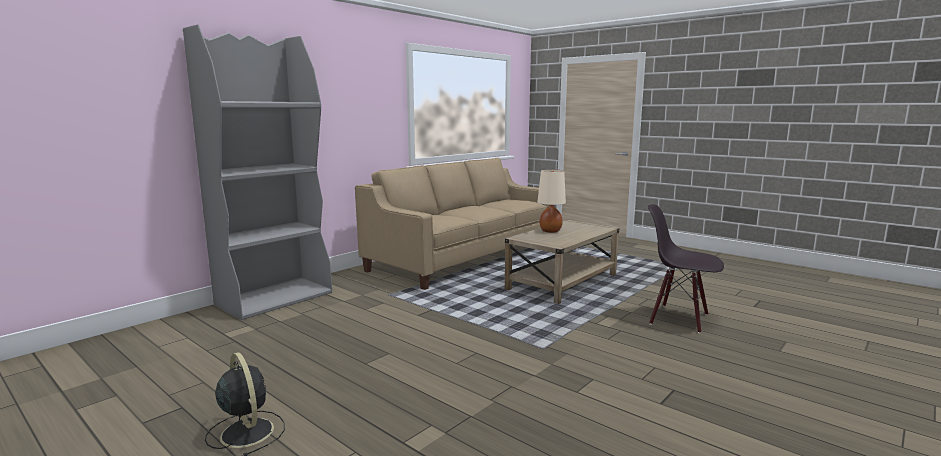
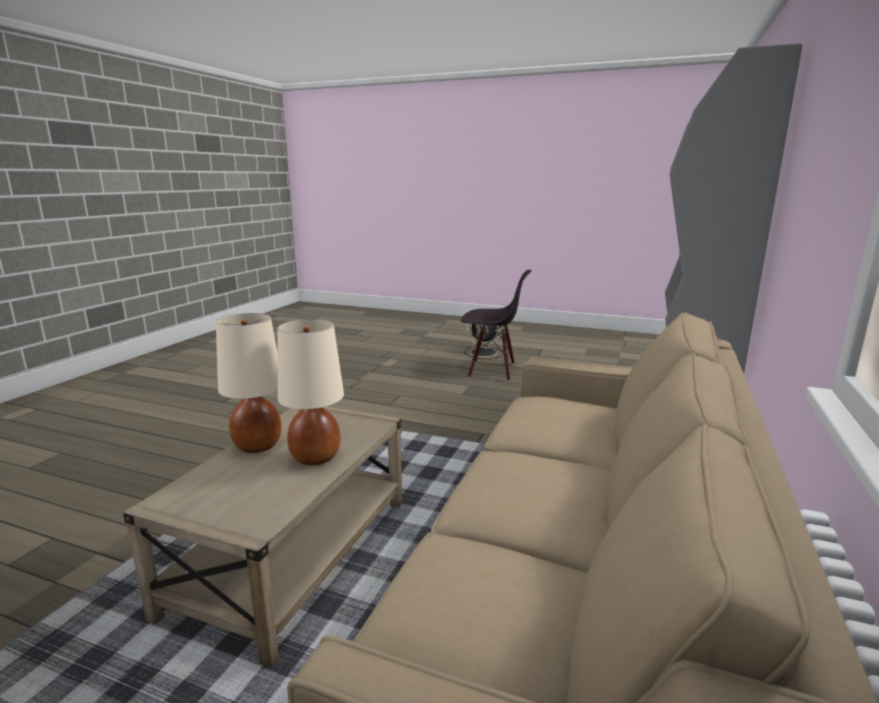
camera: 160 degrees right, 5 degrees up
(578, 236) = (258, 446): none -> beige table lamp
(679, 318) = (133, 485): black chair -> black chair (492, 371)

